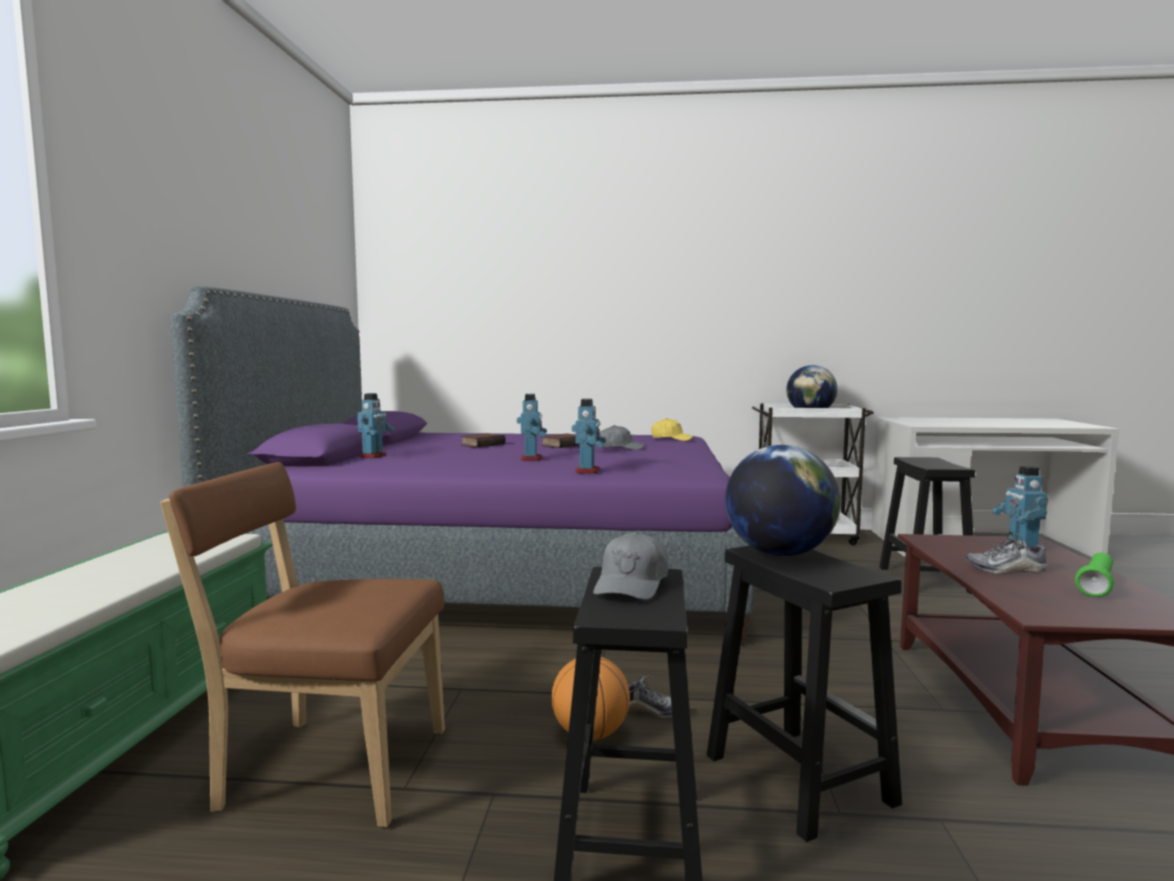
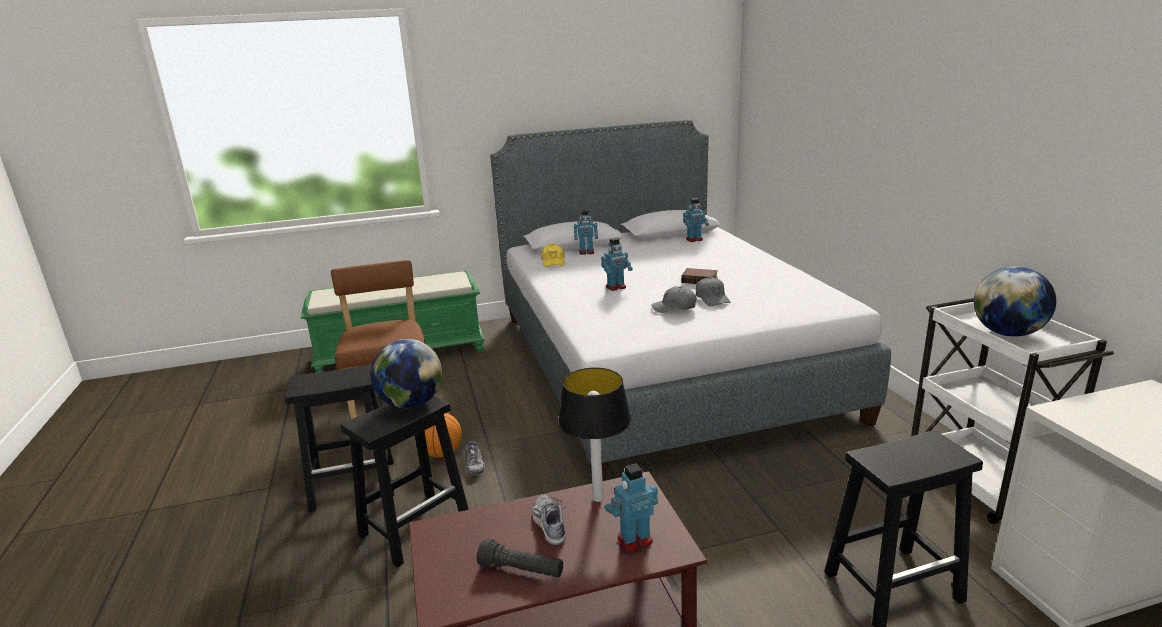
camera: 70 degrees right, 15 degrees up
(482, 444) = (673, 260): book -> none
(501, 574) = (659, 363): purple bed -> grey bed
(588, 471) = (579, 312): toy robot -> toy robot (694, 240)
(632, 584) = (345, 376): grey cap -> grey cap (674, 307)
(671, 439) = (806, 305): yellow cap -> yellow cap (553, 262)
(950, 551) = (598, 498): none -> table lamp
(1096, 585) = (521, 570): green flashlight -> black flashlight

